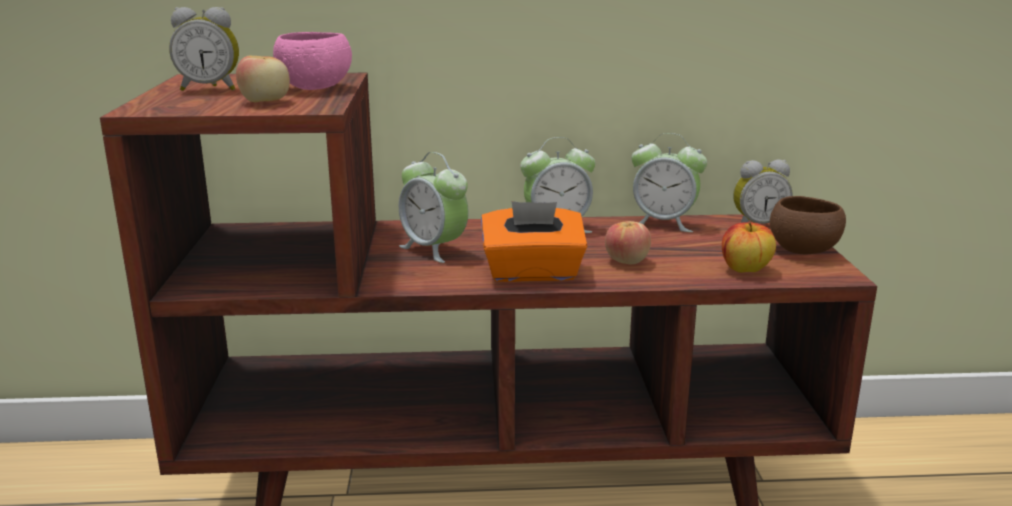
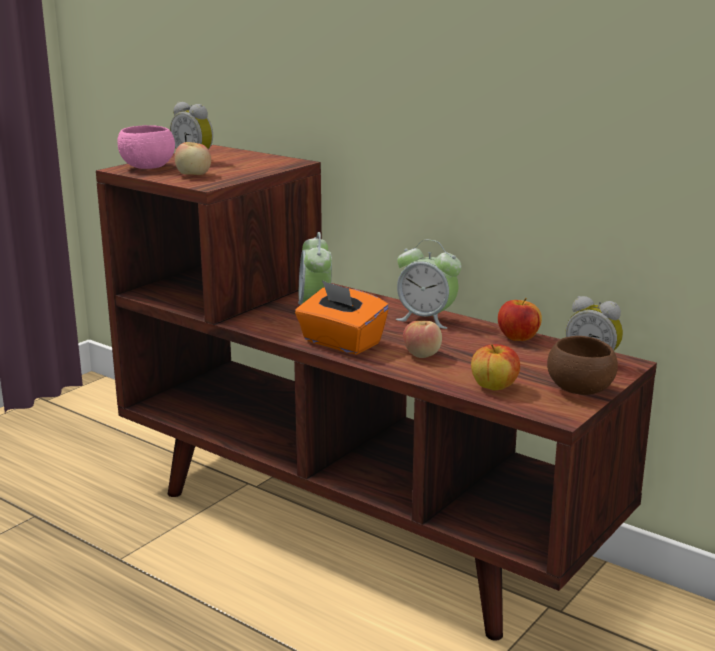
camera: 40 degrees right, 0 degrees up
(315, 88) = (249, 169): pink bowl -> pink bowl (148, 167)
(664, 223) = (518, 338): alarm clock -> apple

